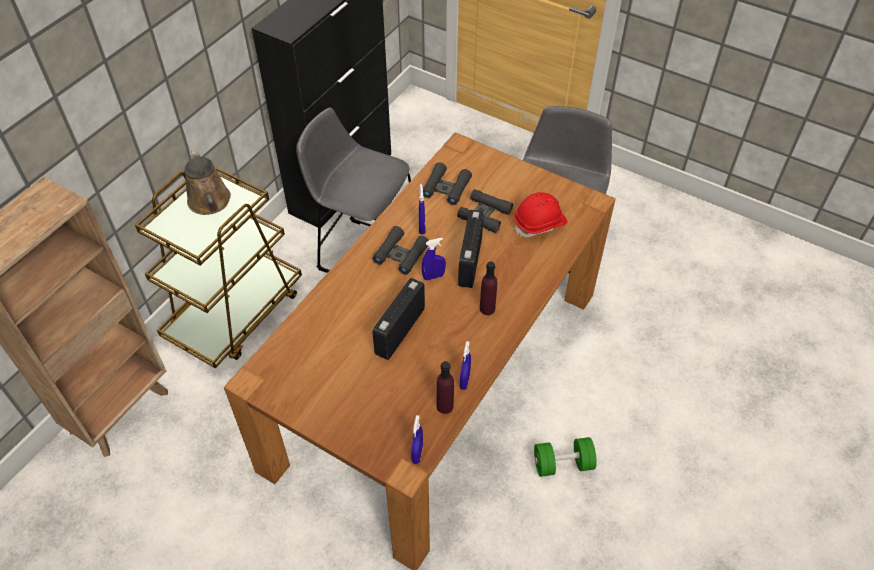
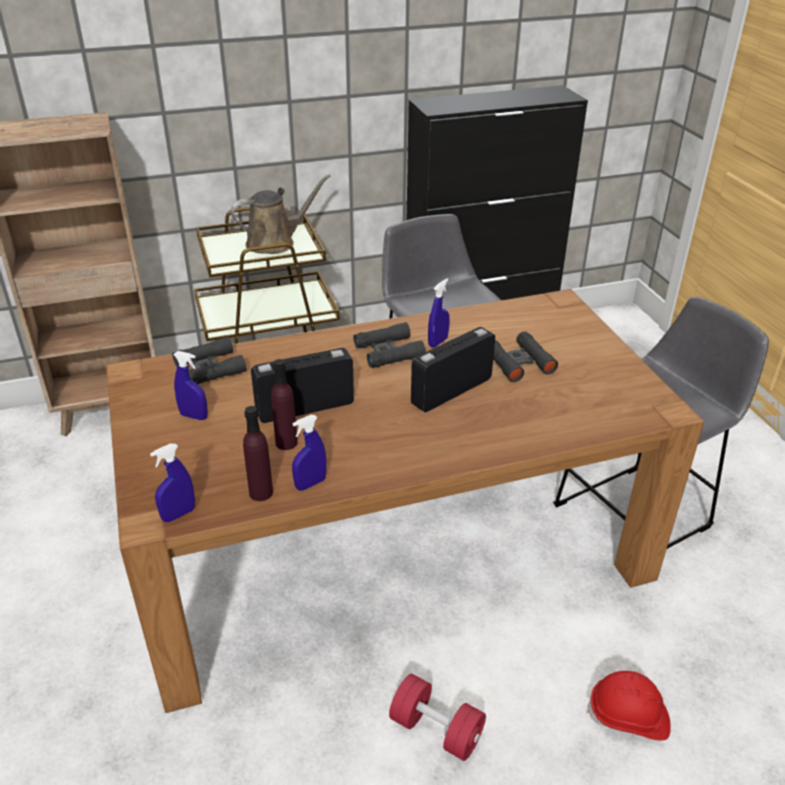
camera: 40 degrees right, 15 degrees down
(210, 202) = (275, 242): brown watering can -> brown watering can turned 135 degrees counterclockwise
(433, 276) = (397, 384): blue spray bottle -> blue spray bottle (194, 416)
(446, 188) = (504, 325): black binoculars -> black binoculars (210, 368)
(487, 308) = (417, 438): purple bottle -> purple bottle (286, 442)
(540, 224) = (574, 399): red hard hat -> red hard hat (628, 717)
(563, 464) = (436, 729): green dumbbell -> red dumbbell

